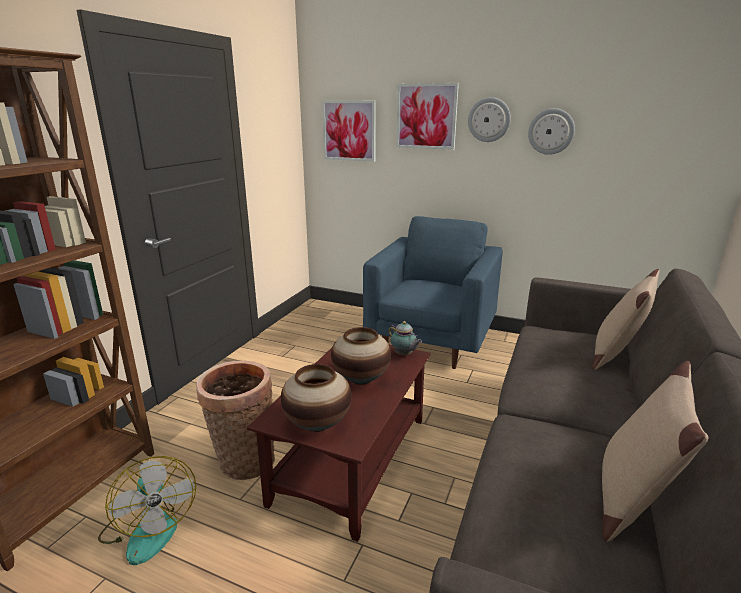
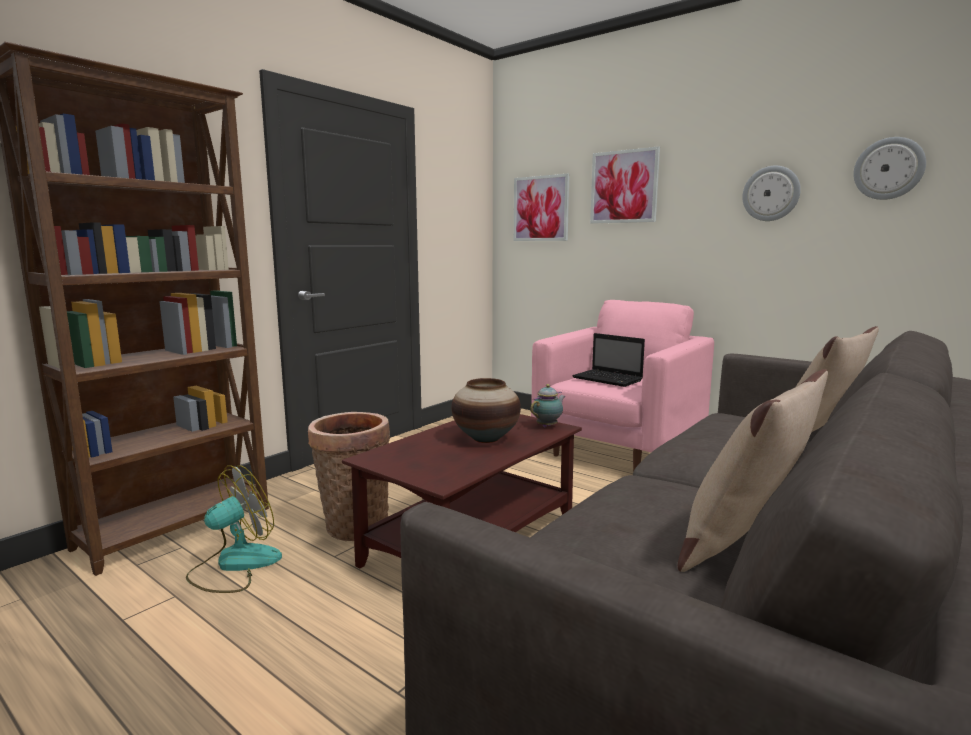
camera: 15 degrees right, 10 degrees down
(149, 528) = (234, 565): fan -> fan turned 120 degrees counterclockwise
(318, 424) = (415, 465): vase -> none
(404, 355) = (548, 426): teapot -> teapot turned 105 degrees counterclockwise
(427, 290) = (608, 379): none -> laptop
(431, 342) = (618, 450): blue armchair -> pink armchair
(489, 120) = (695, 185): wall clock -> wall clock (888, 168)

